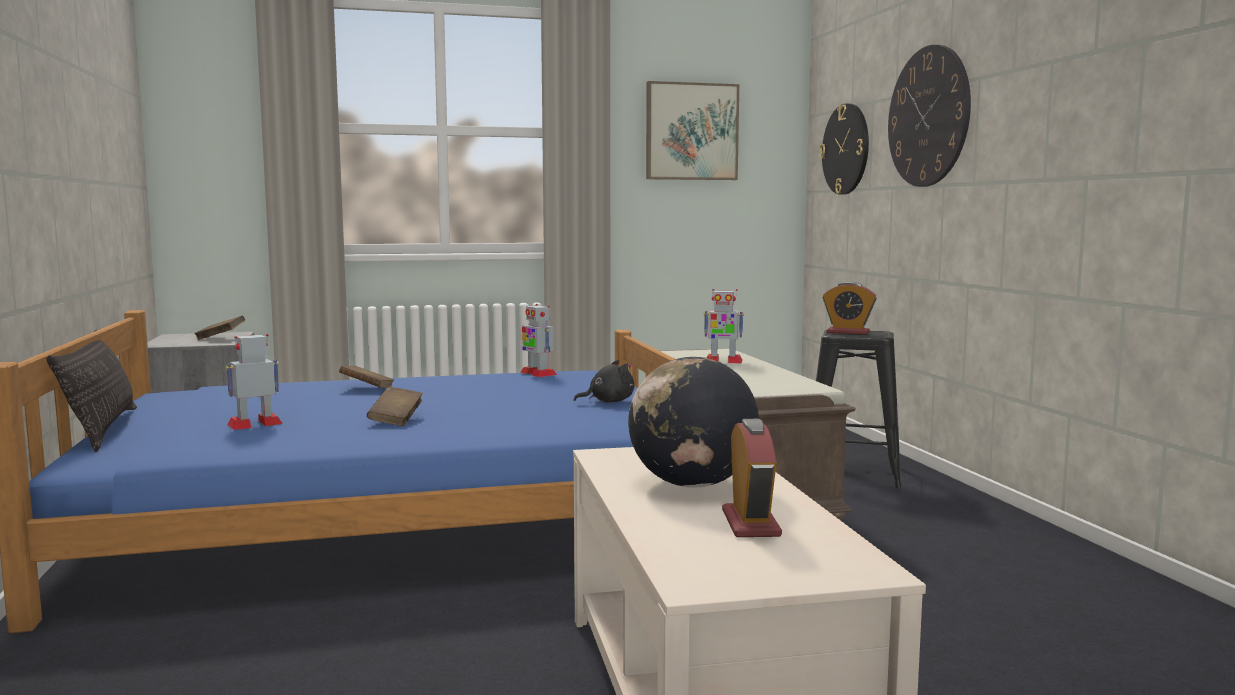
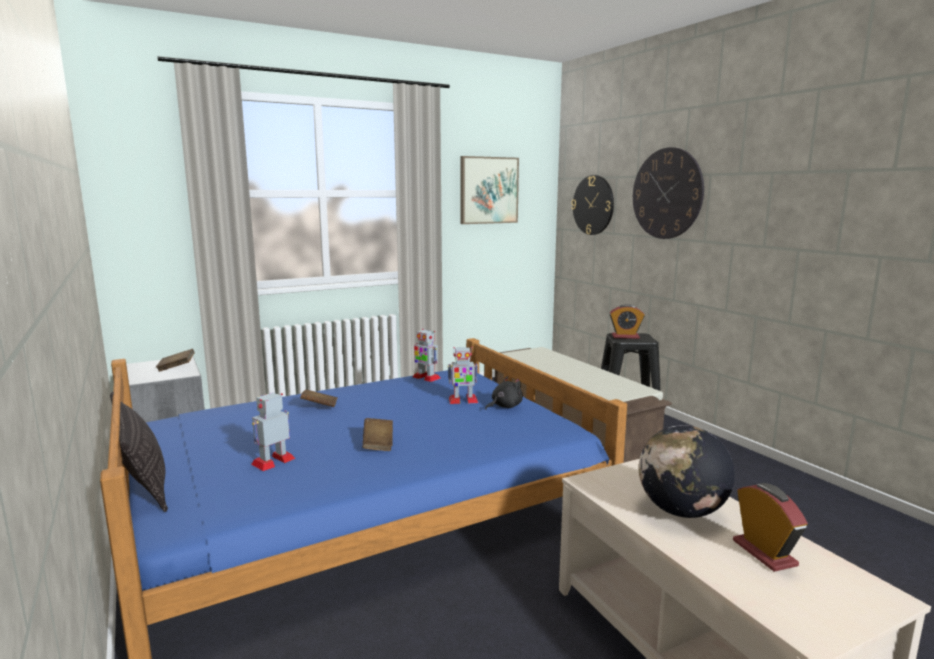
camera: 15 degrees left, 5 degrees up
(722, 361) = (554, 363): toy robot -> toy robot (463, 400)

